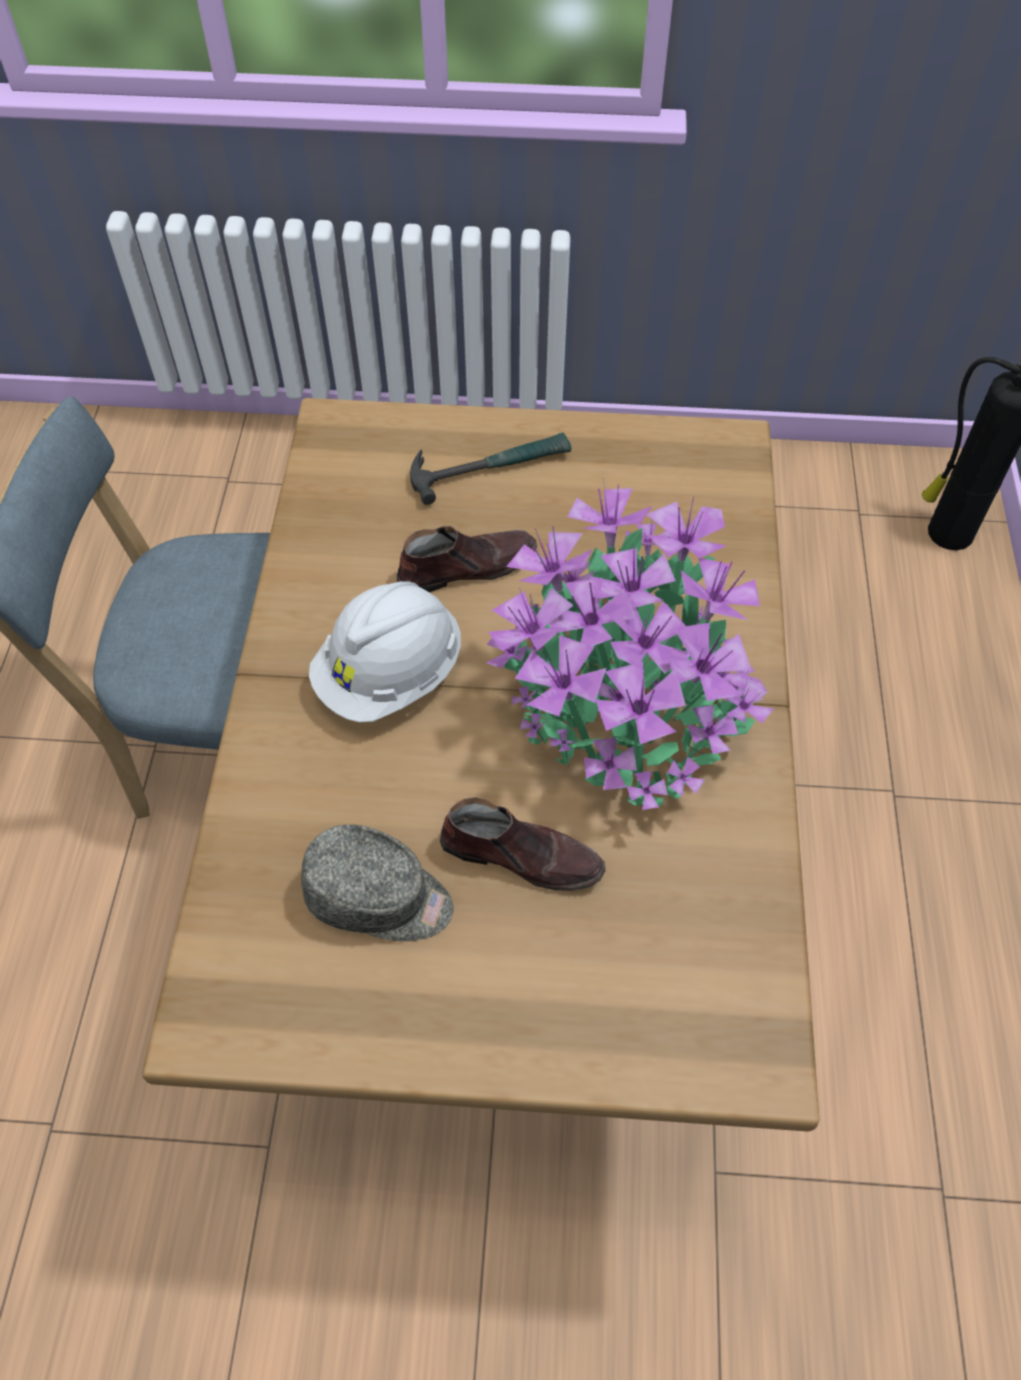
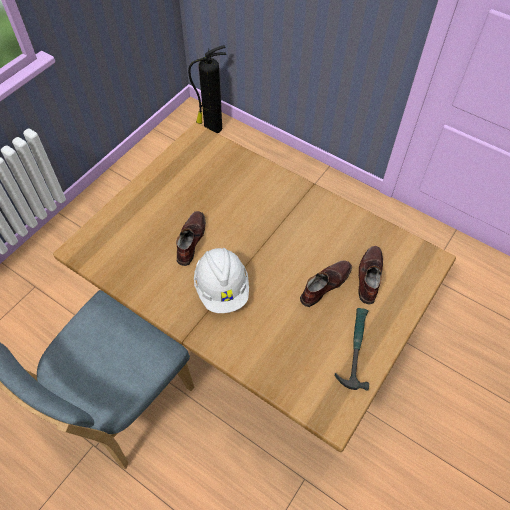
camera: 60 degrees left, 0 degrees up
(379, 897) = (315, 336): grey cap -> none
(489, 467) = (148, 209): hammer -> hammer (354, 349)
(607, 937) = (369, 276): none -> brown shoe
(622, 701) = (283, 225): potted plant -> none

